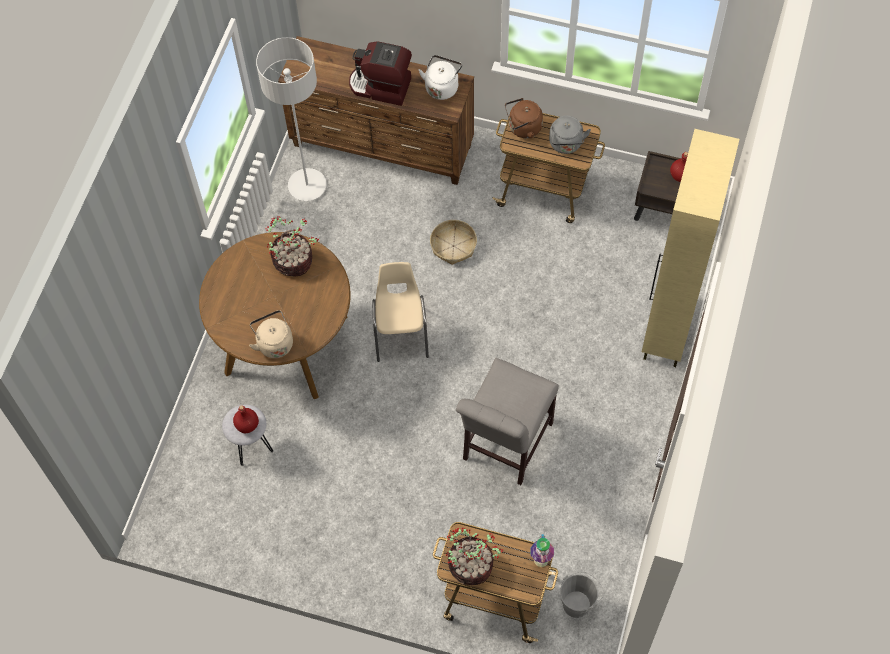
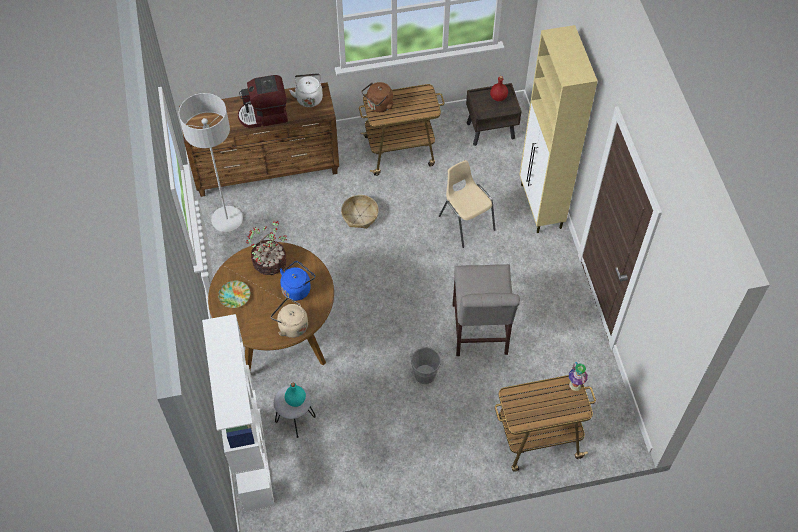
camera: 30 degrees left, 5 degrees down
(182, 464) = (251, 459): none -> white bookcase
(235, 281) = (234, 296): none -> plate
(247, 424) = (295, 400): red bottle -> turquoise bottle
(305, 303) = (297, 288): none -> blue kettle
(401, 333) = (359, 290): beige chair -> beige chair (466, 222)
(472, 565) = (531, 412): potted plant -> none
(566, 145) = (415, 104): grey kettle -> none
(579, 602) = (596, 414): grey bucket -> grey bucket (426, 372)

